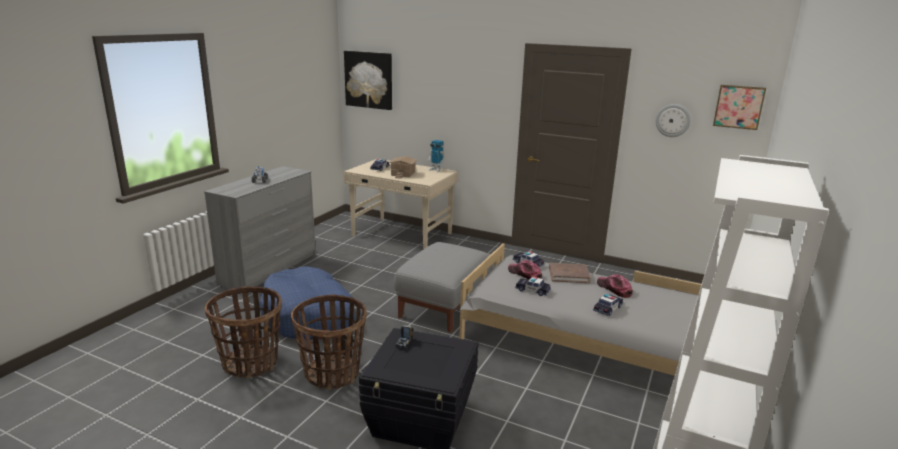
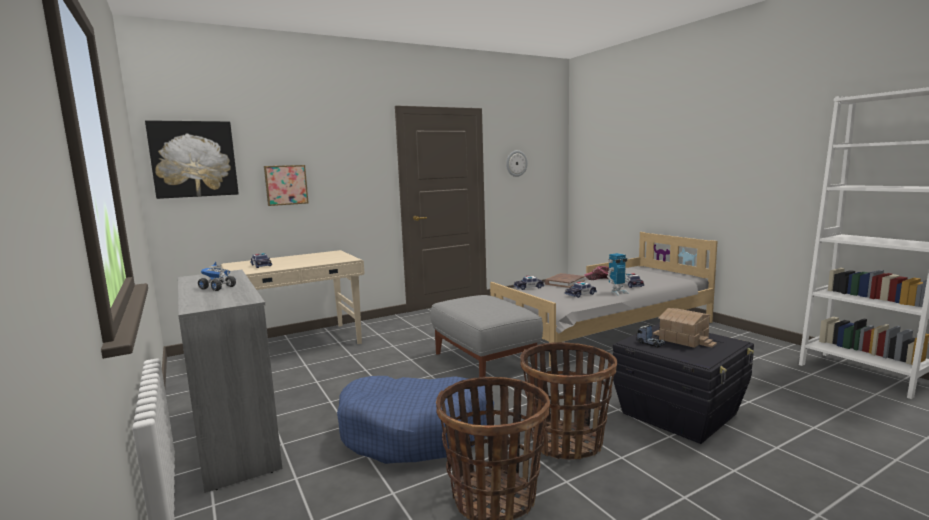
camera: 55 degrees left, 10 degrees down
(402, 174) = (303, 262): toy house -> toy house (683, 339)
(436, 170) = (321, 253): toy robot -> toy robot (617, 292)
(525, 274) = (548, 291): cap -> none
(738, 106) = (551, 148): picture -> picture (286, 185)

